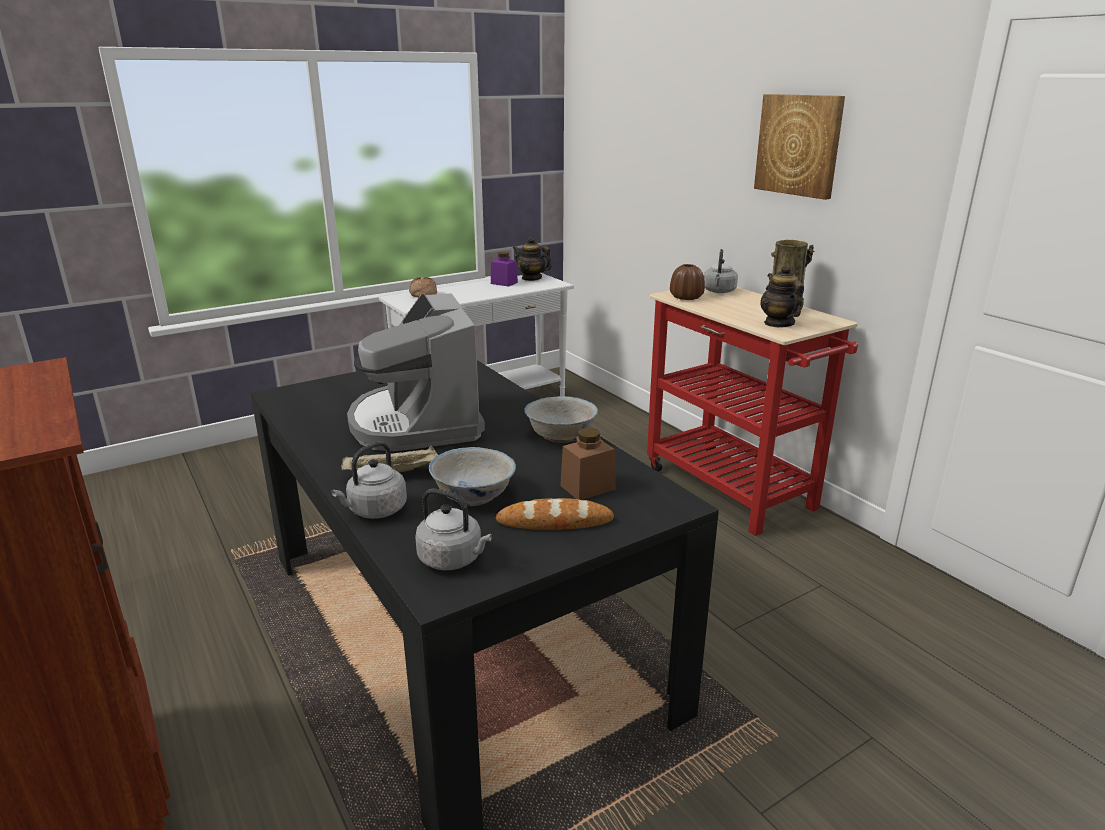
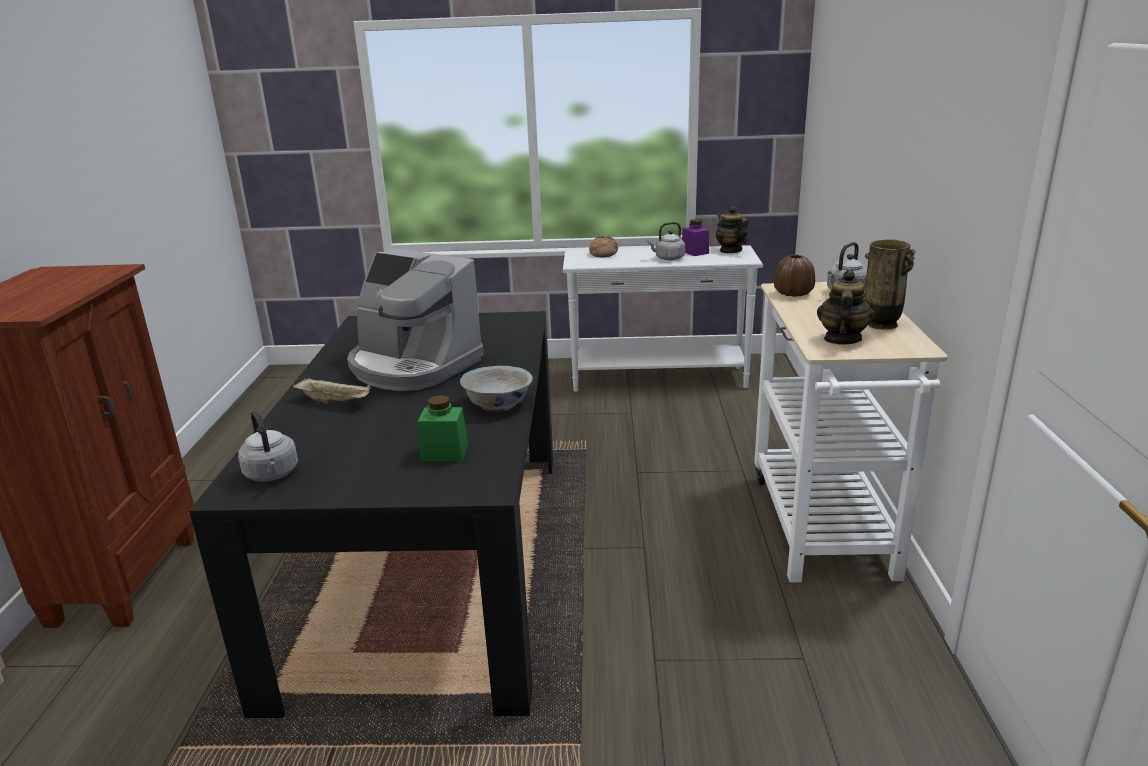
camera: 35 degrees right, 0 degrees up
(375, 511) = (284, 424): grey kettle -> grey kettle (668, 258)
(417, 423) = (413, 366): coffee machine -> coffee machine turned 75 degrees counterclockwise
(473, 495) = (358, 433): white bowl -> none
(554, 521) = (377, 471): bread -> none
(587, 487) = (444, 452): brown jar -> green jar
(731, 489) = (822, 526): red cart -> white cart
(799, 145) = (933, 123): picture -> none

